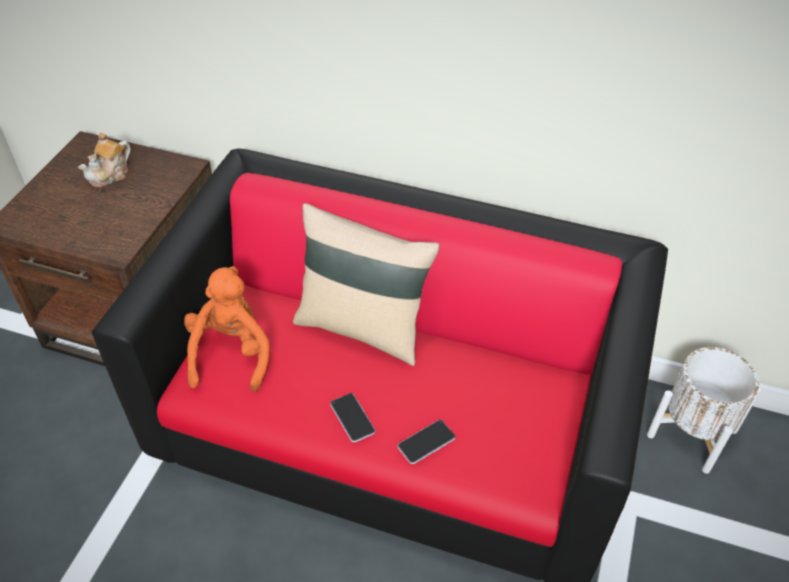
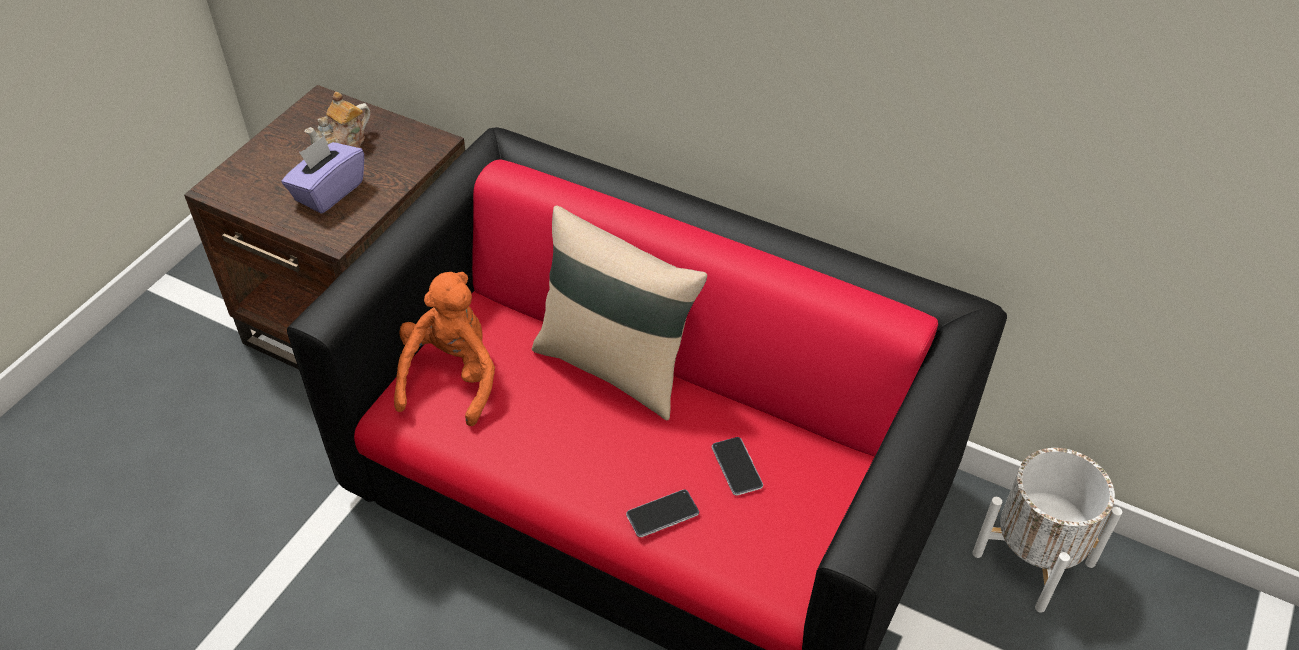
camera: 10 degrees right, 0 degrees up
(105, 215) = (328, 192): none -> purple tissue box
(352, 418) = (579, 473): phone -> phone (737, 467)

